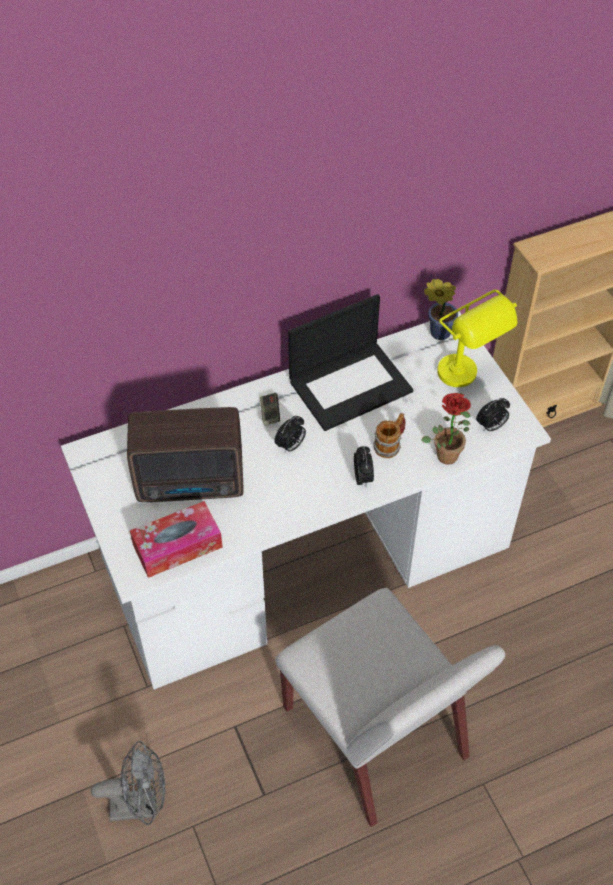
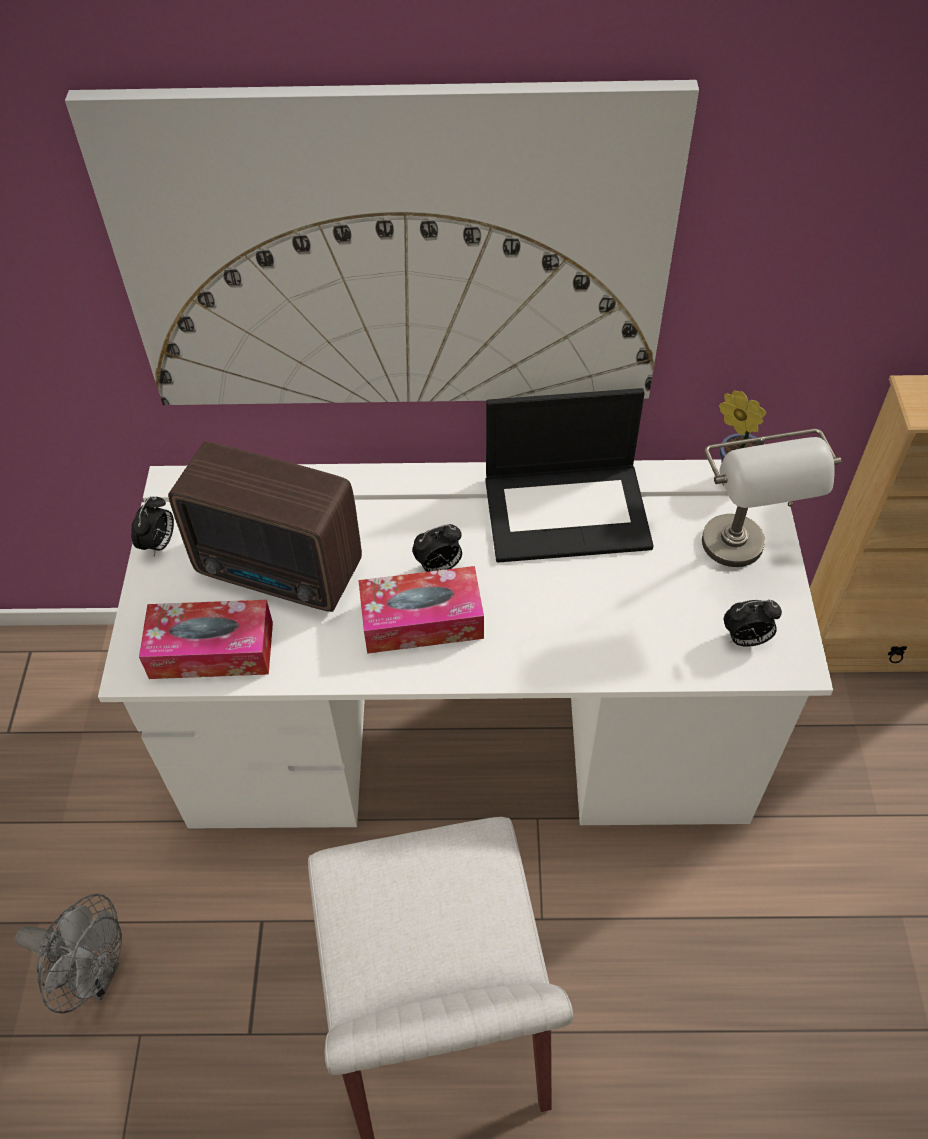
camera: 25 degrees right, 0 degrees up
(222, 260) = (395, 257): none -> picture
(270, 413) = (436, 513): game controller -> none
(298, 482) = (422, 620): none -> tissue box
(363, 478) = (515, 648): alarm clock -> alarm clock (159, 544)
(390, 444) = (580, 613): mug -> none
(446, 452) = (658, 653): potted plant -> none
(467, 380) = (742, 559): yellow table lamp -> grey table lamp

